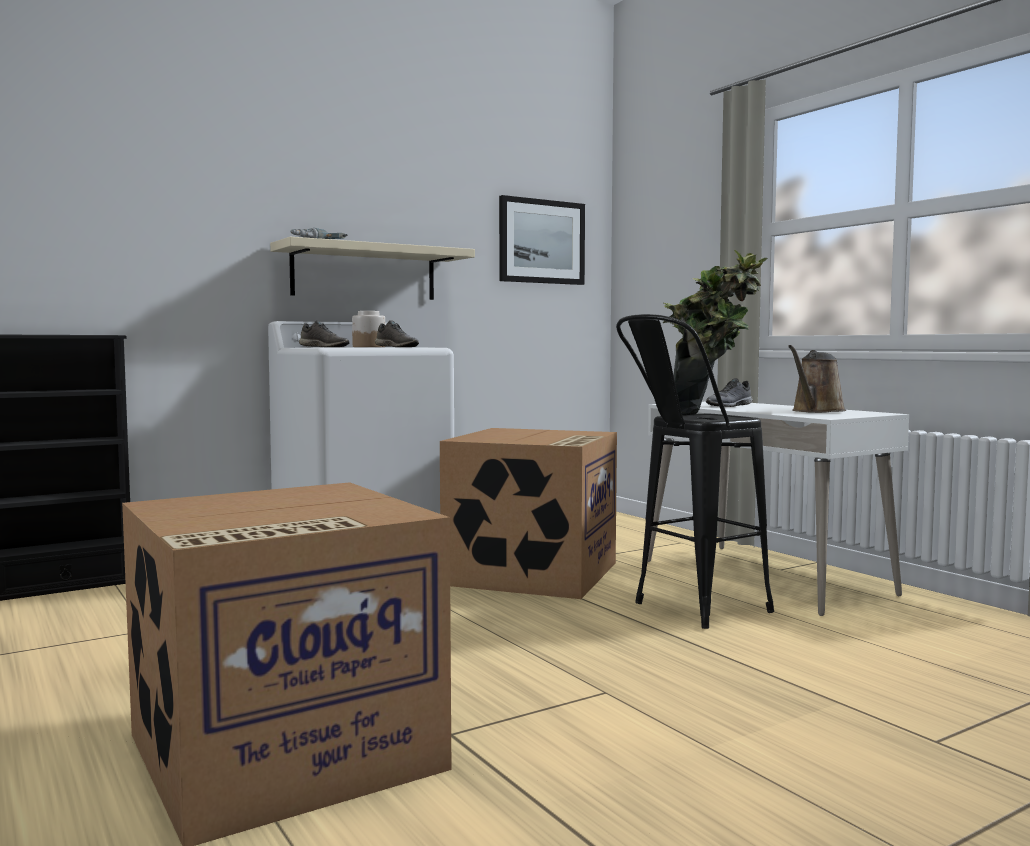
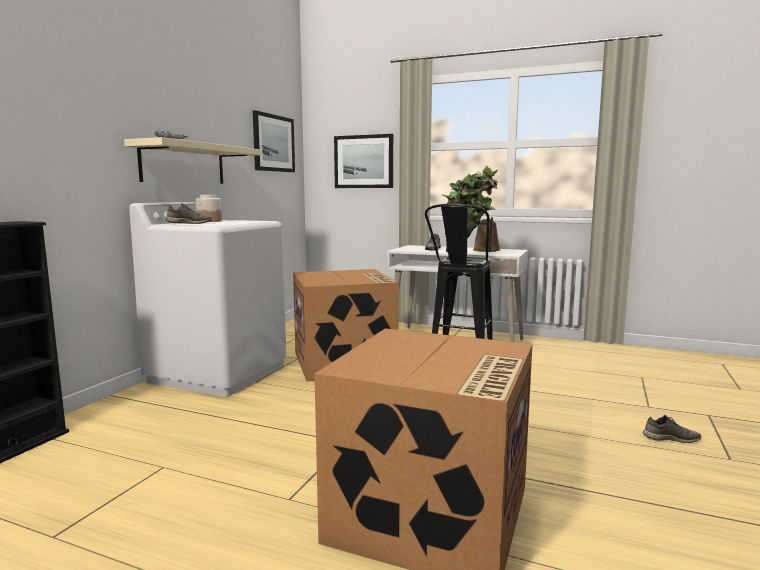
camera: 35 degrees left, 5 degrees up
(398, 347) = (244, 221): grey shoe -> grey shoe (670, 438)
(682, 262) = (363, 161): none -> picture

